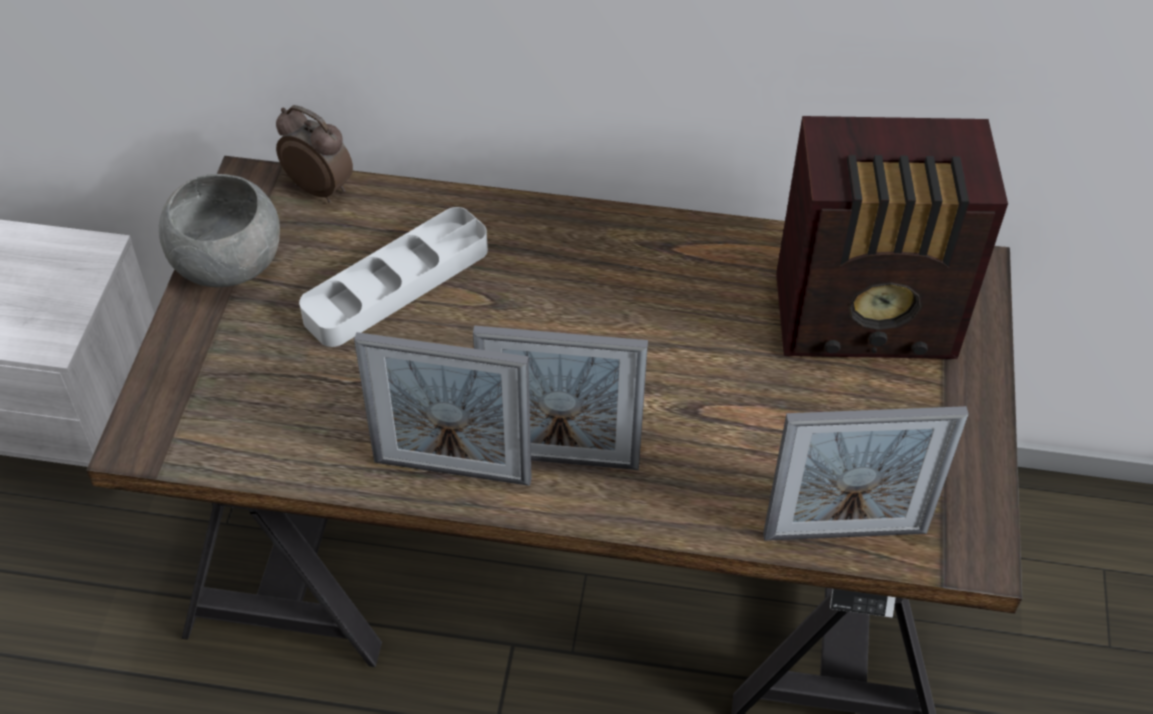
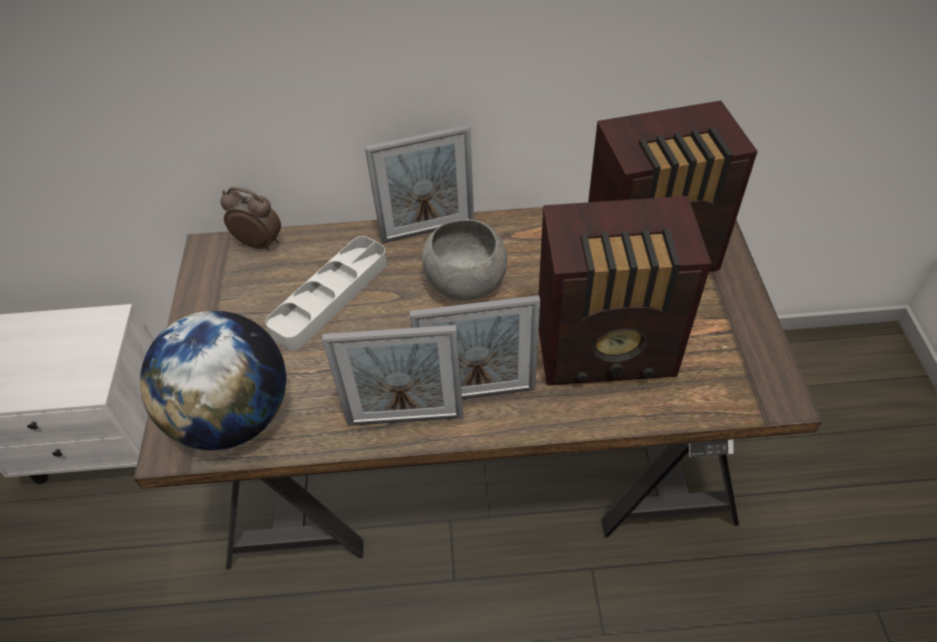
camera: 10 degrees left, 0 degrees up
(227, 261) = (206, 305): grey bowl -> grey bowl (465, 281)
(229, 419) = (234, 417): none -> globe
(756, 439) = (608, 351): none -> radio
(845, 533) = (689, 403): picture frame -> picture frame (427, 231)

